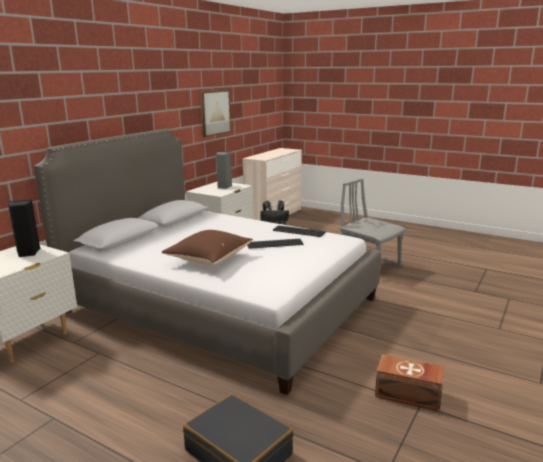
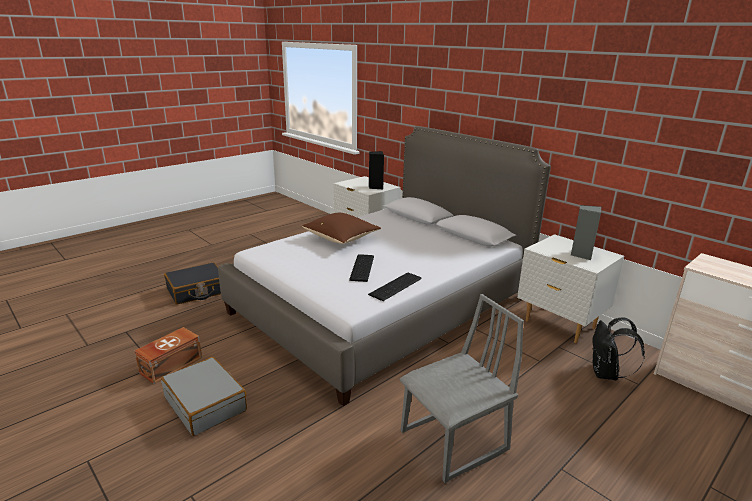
camera: 105 degrees right, 5 degrees up
(215, 112) = (651, 155): picture -> none
(430, 352) = (206, 404): none -> grey suitcase

